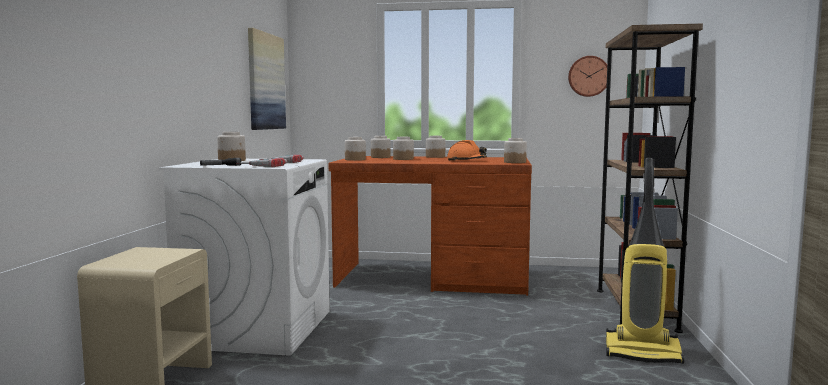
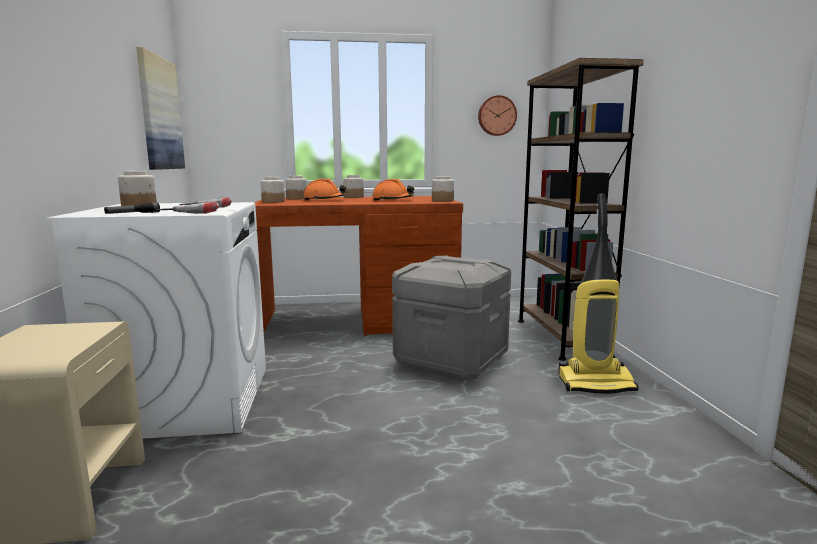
camera: 15 degrees left, 5 degrees up
(403, 159) = (324, 200): jar -> orange hard hat
(505, 319) = (451, 360): none -> grey storage box

